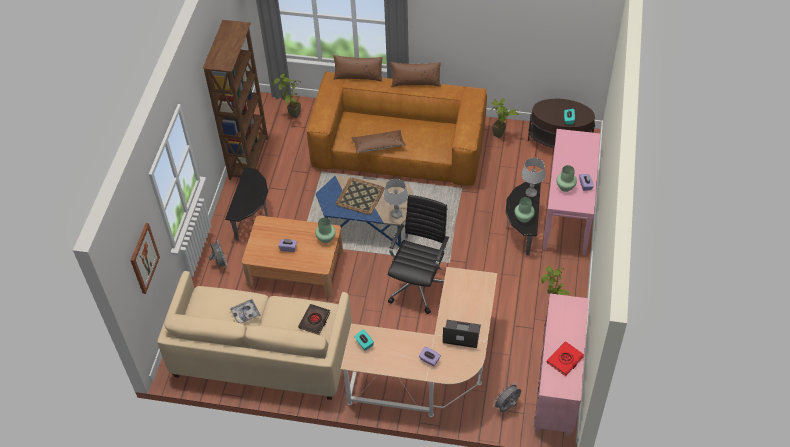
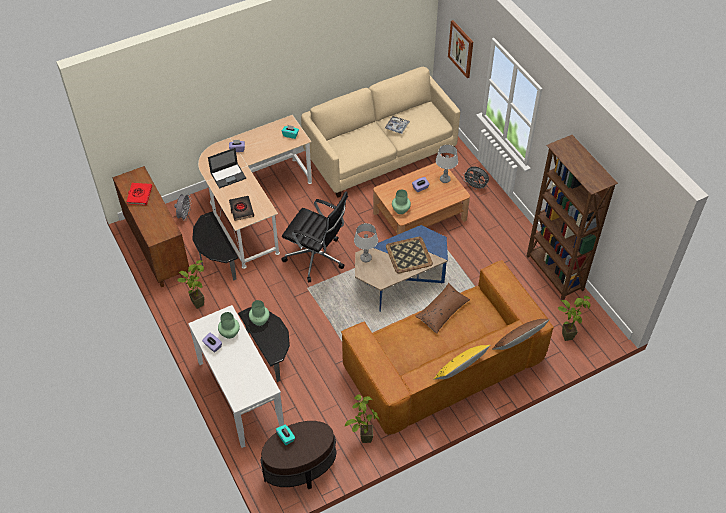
camera: 140 degrees right, 0 degrees up
(253, 216) = (493, 231): side table -> side table (216, 260)
(314, 320) = (346, 148): black book -> black book (241, 209)
(416, 82) = (460, 369): brown pillow -> yellow pillow
(418, 284) = (316, 258): black office chair -> black office chair turned 45 degrees counterclockwise
(531, 193) = (270, 348): grey table lamp -> grey table lamp (445, 179)
(557, 386) = (156, 248): pink cabinet -> brown cabinet
(568, 212) = (240, 394): pink console table -> white console table

